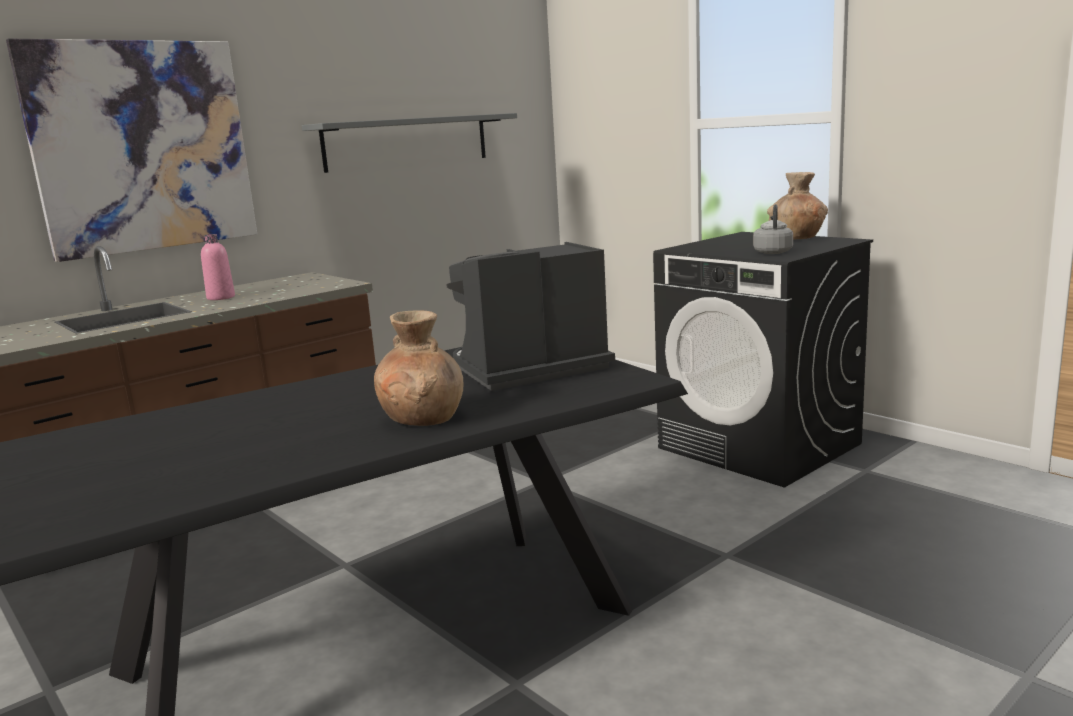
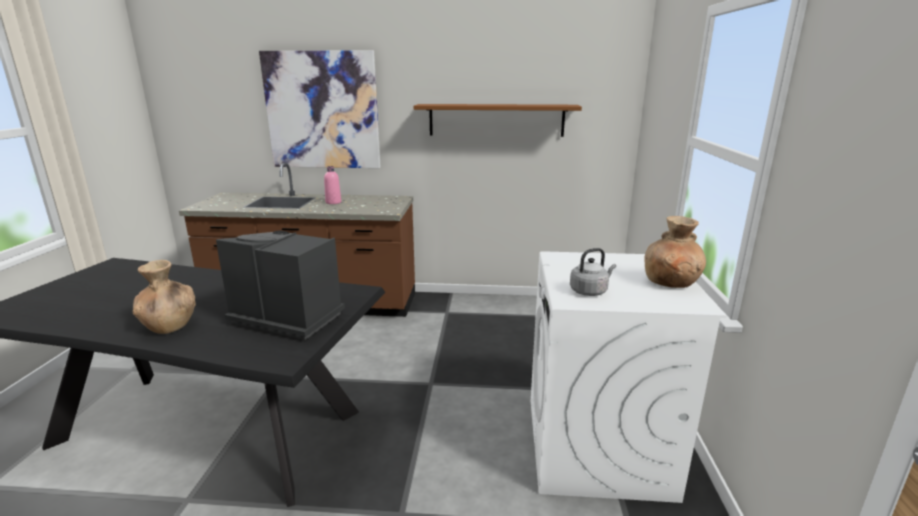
camera: 45 degrees right, 5 degrees up
(407, 142) = (496, 120): grey shelf -> brown shelf
(760, 446) = (597, 447): black washing machine -> white washing machine

